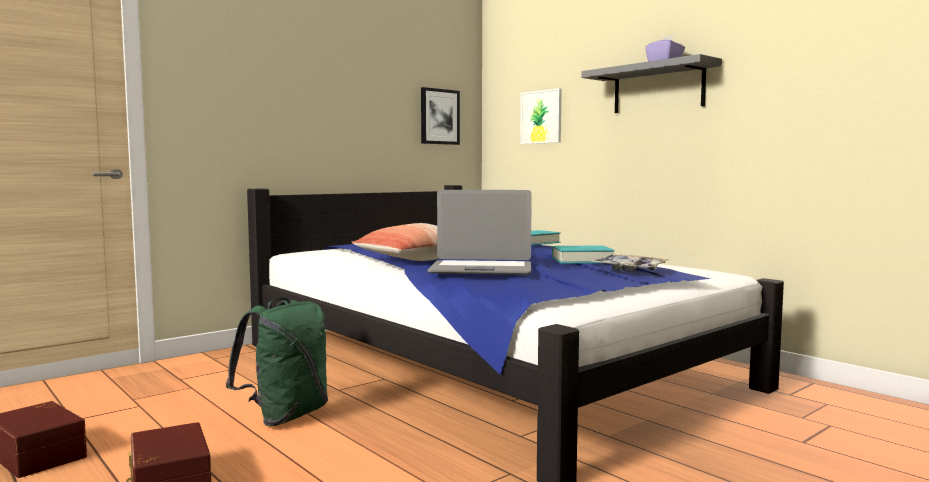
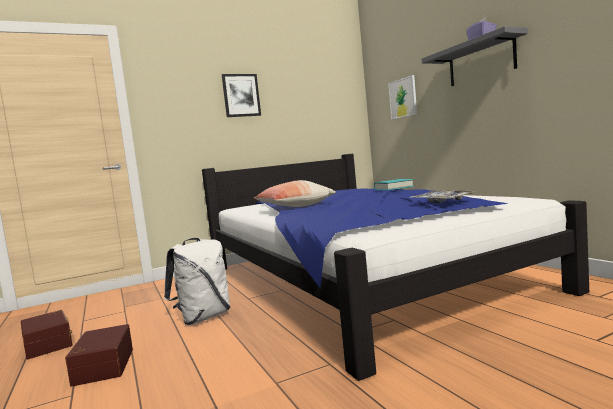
camera: 15 degrees right, 0 degrees up
(285, 416) = (203, 317): green backpack -> white backpack
(439, 116) = (334, 108): picture -> picture (241, 95)
(481, 269) = (328, 209): laptop -> none
(582, 260) = (413, 197): turquoise book -> none

